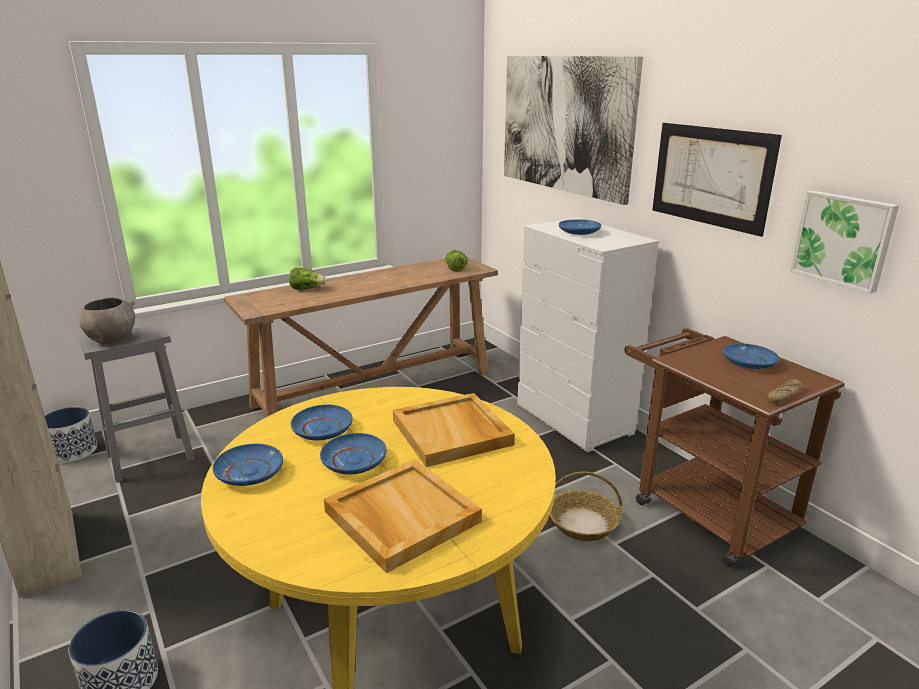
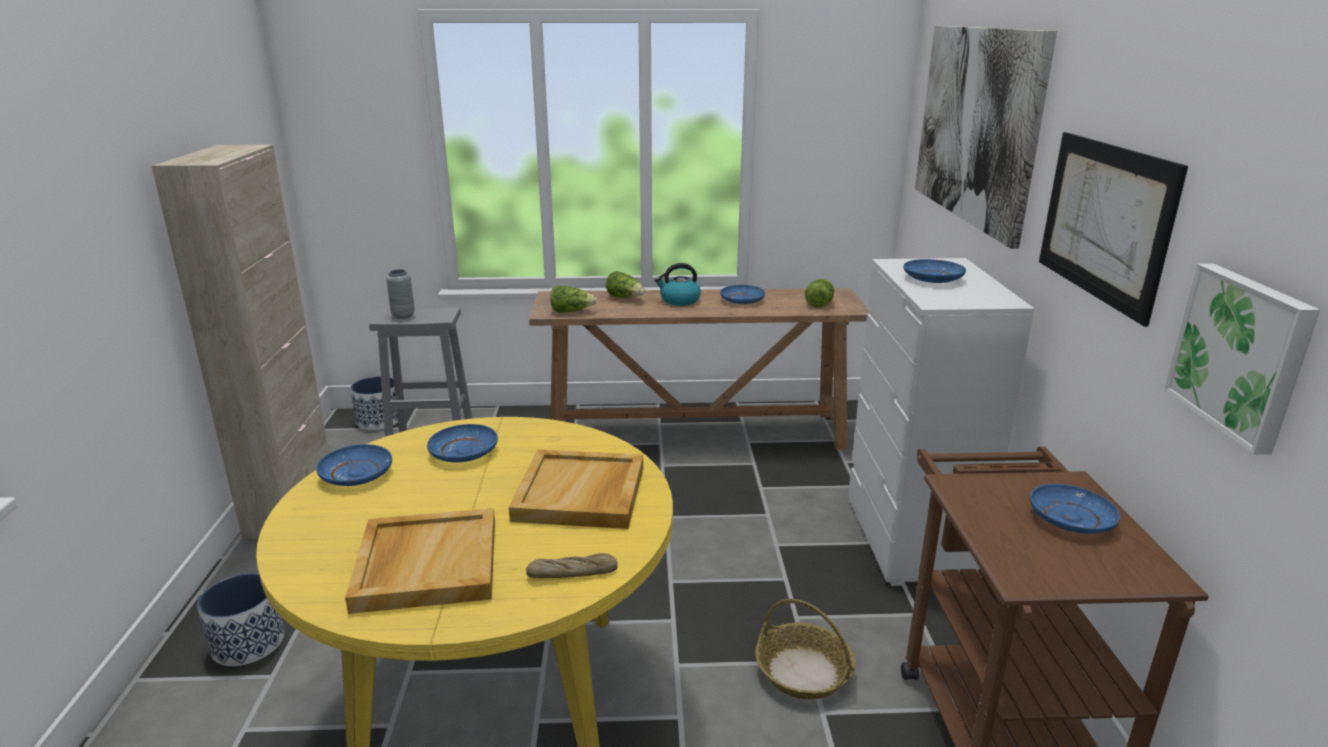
camera: 30 degrees right, 0 degrees up
(112, 339) = (403, 315): grey bowl -> grey vase
(275, 307) = (571, 311): none -> lettuce
(353, 283) = (679, 300): none -> kettle
(354, 461) = (453, 493): blue plate -> blue plate (742, 300)
(784, 396) = (1064, 581): bread -> bread (572, 573)

